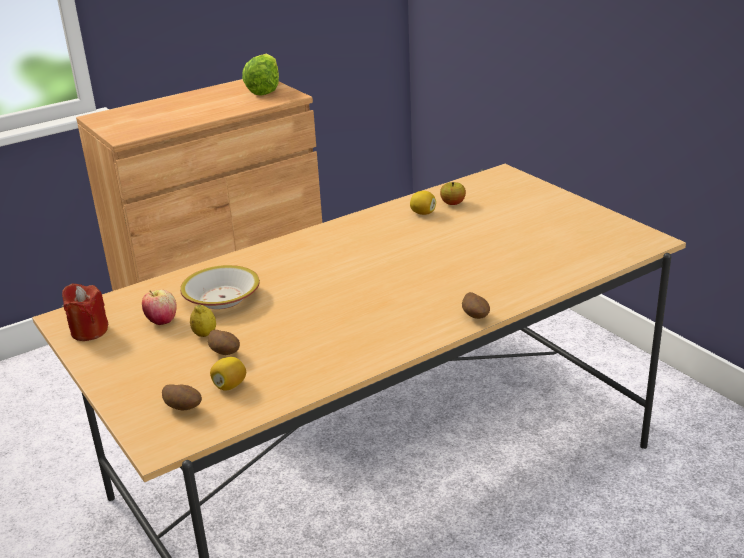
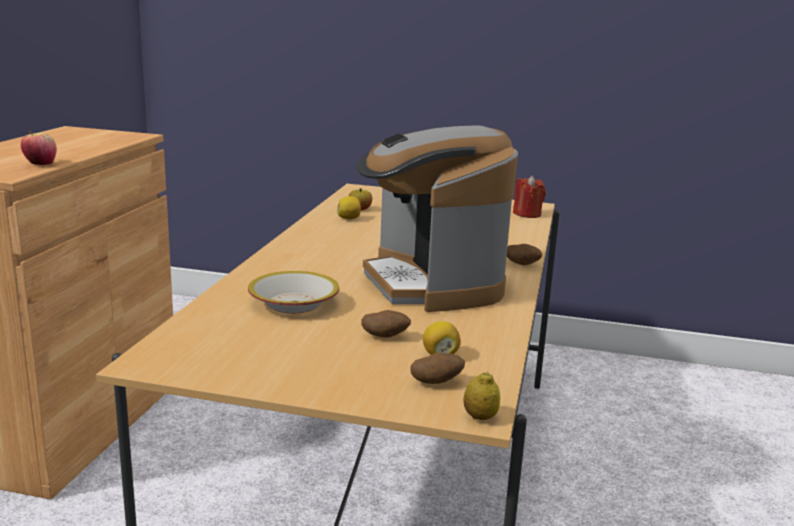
camera: 45 degrees left, 10 degrees down
(89, 331) = (202, 363): red candle -> red candle (527, 214)
(162, 321) = (268, 334): apple -> apple (40, 164)
(204, 334) = (335, 331): lemon -> lemon (480, 417)
(264, 89) = (97, 134): lettuce -> none
(353, 312) = (431, 284): none -> coffee machine

